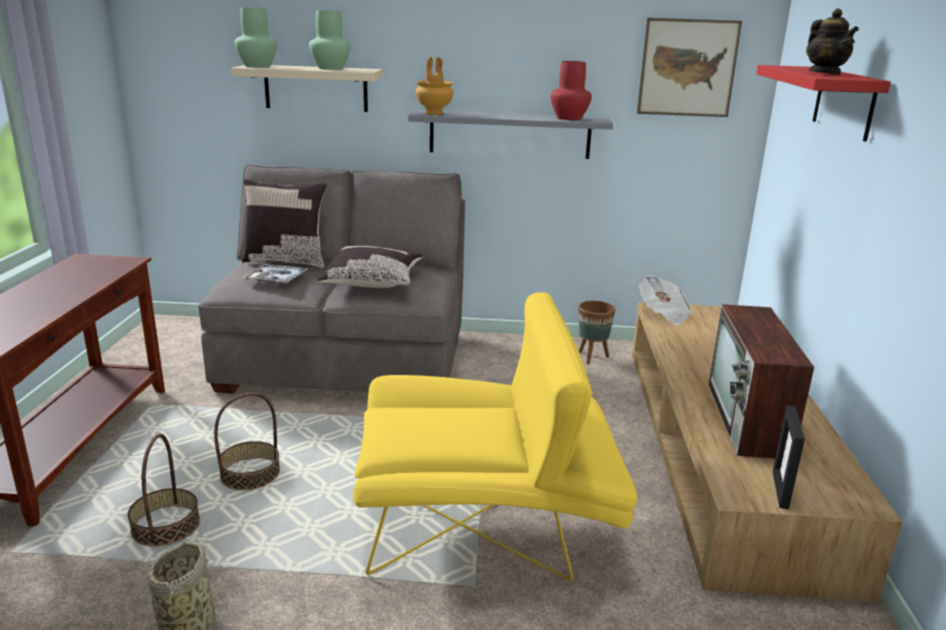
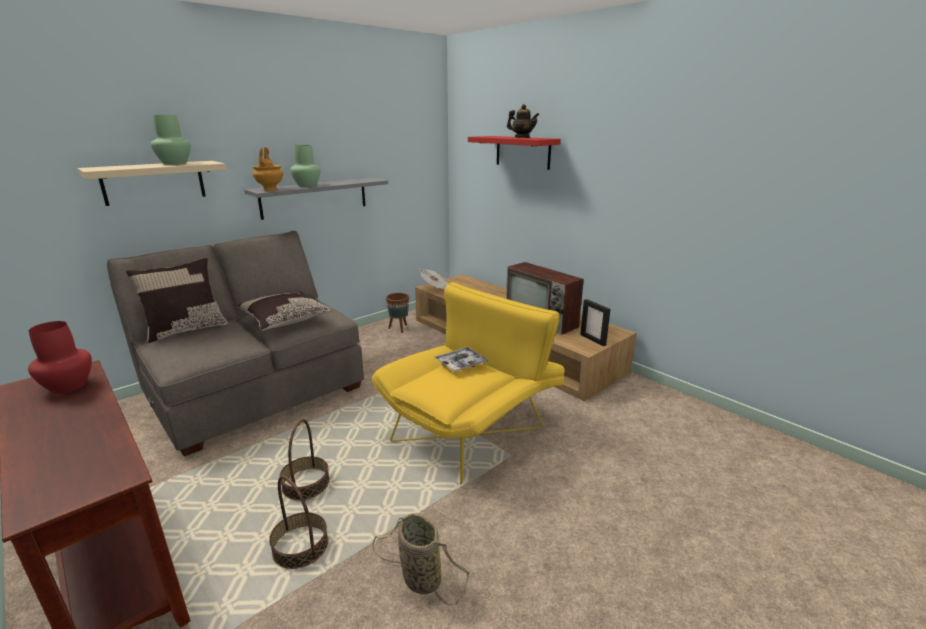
camera: 45 degrees left, 0 degrees up
(258, 66) = (103, 168): green vase -> green vase (307, 185)
(276, 280) = (208, 343): tray -> tray (461, 364)
(569, 118) = (357, 180): red vase -> red vase (69, 386)
(687, 68) = (407, 142): picture -> none

